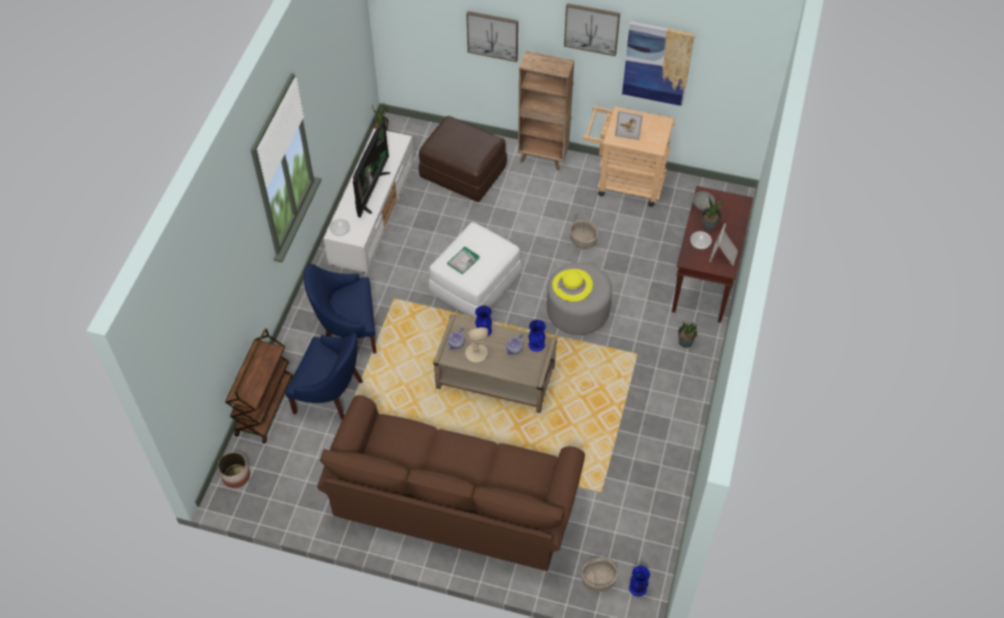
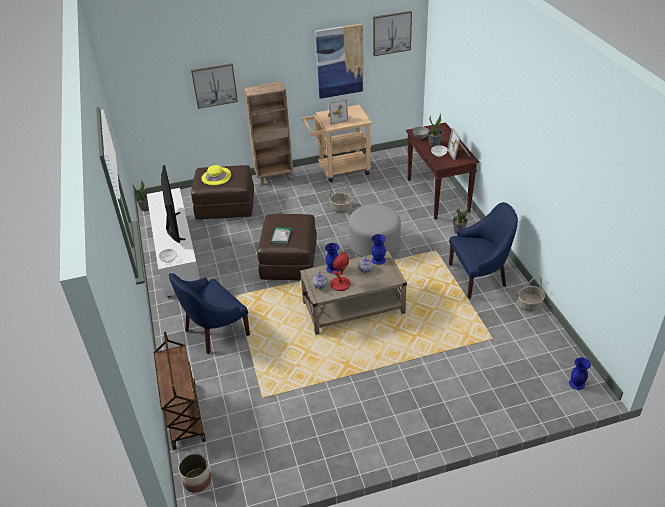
camera: 30 degrees left, 15 degrees down
(331, 394) = (235, 379): blue armchair -> blue armchair (479, 277)
(454, 503) = (397, 401): brown sofa -> none
(475, 284) = (289, 261): white ottoman -> brown ottoman
(476, 353) = (340, 284): beige table lamp -> red table lamp
(572, 285) = (369, 219): yellow hat -> yellow hat (216, 177)
(591, 28) = (288, 48): picture -> picture (391, 33)
(598, 580) = (546, 394): basket -> basket (529, 305)

